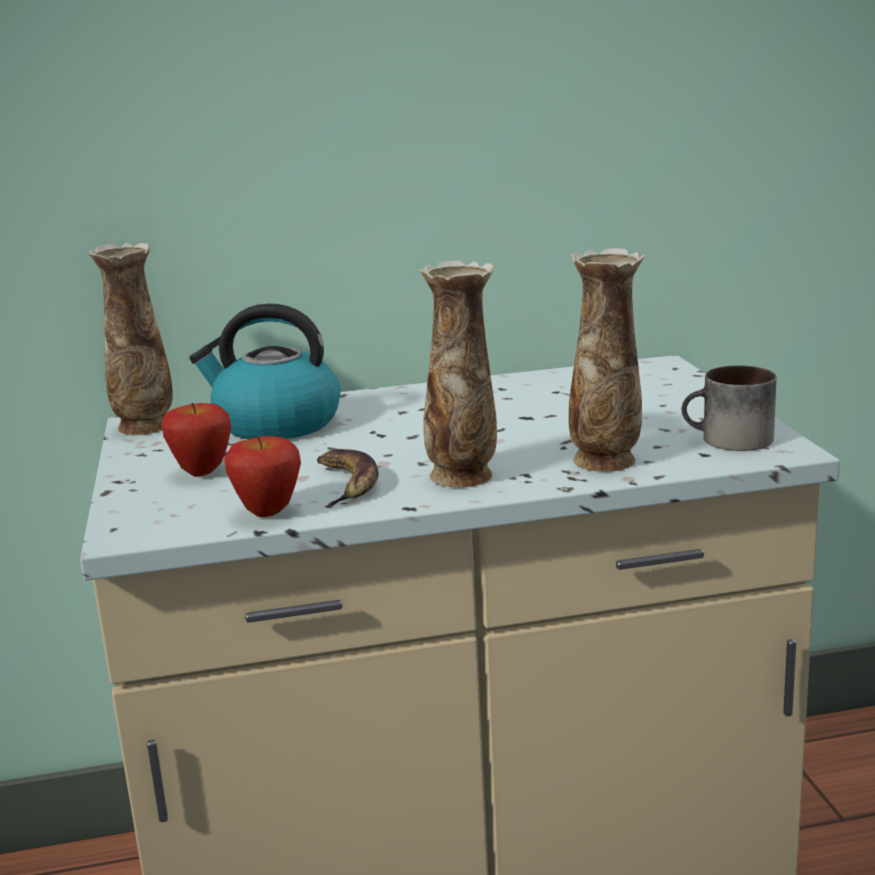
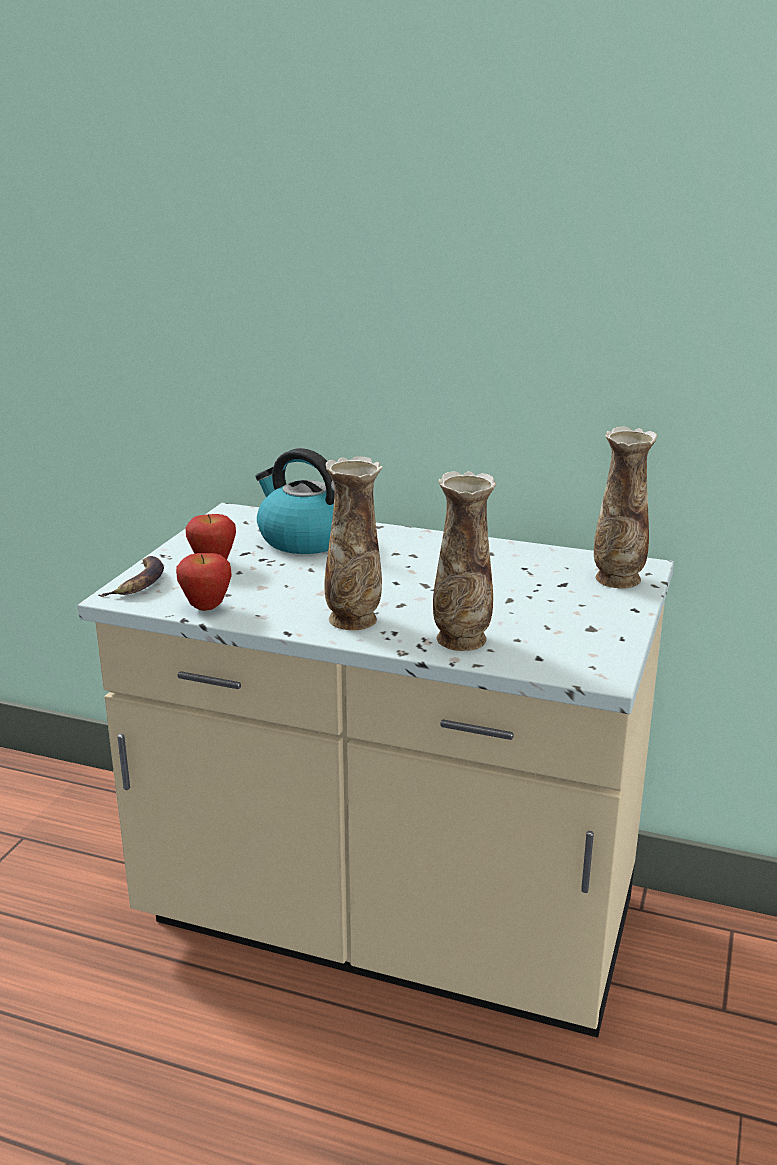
camera: 30 degrees right, 5 degrees up
(145, 427) = (230, 517): vase -> vase (617, 580)
(345, 484) = (278, 601): banana -> banana (138, 582)
(729, 441) = (575, 653): mug -> none

